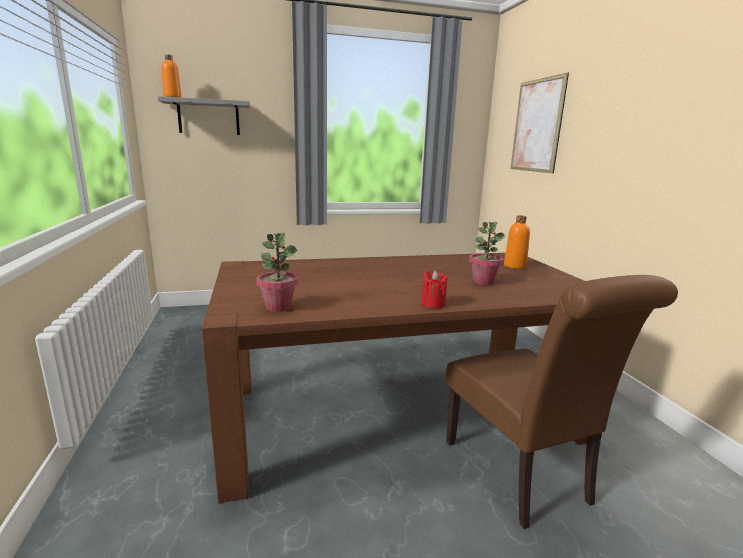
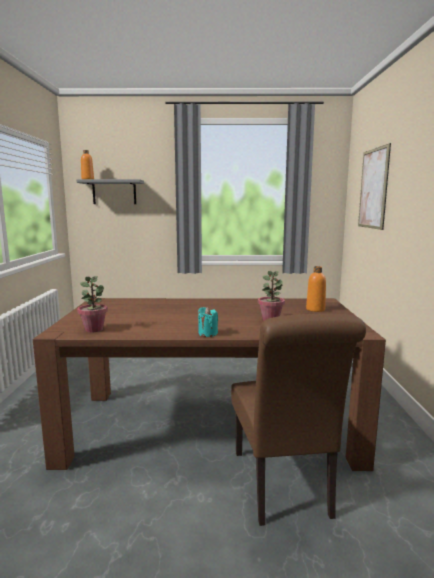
camera: 15 degrees right, 5 degrees down
(433, 304) = (207, 334): red candle -> turquoise candle

